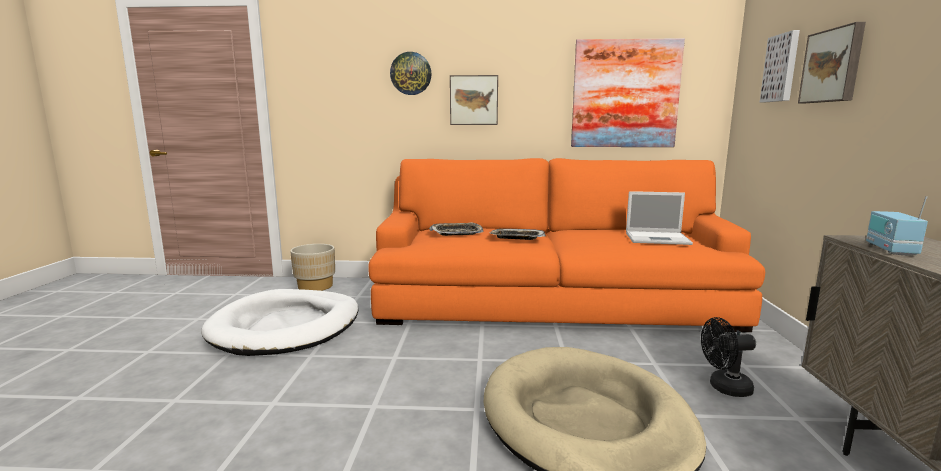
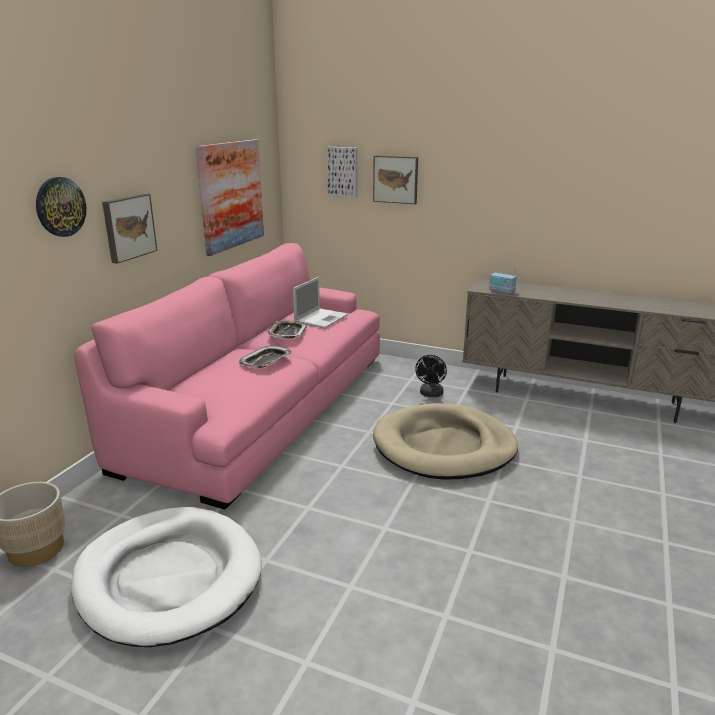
camera: 70 degrees left, 10 degrees up
(456, 233) = (215, 381): tray -> tray (287, 333)
(552, 303) = (263, 407): orange sofa -> pink sofa

